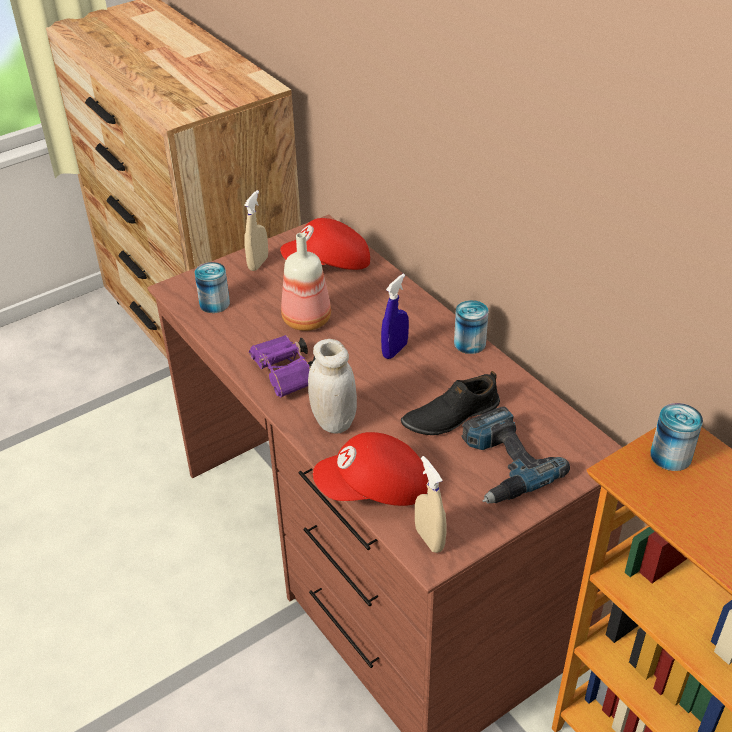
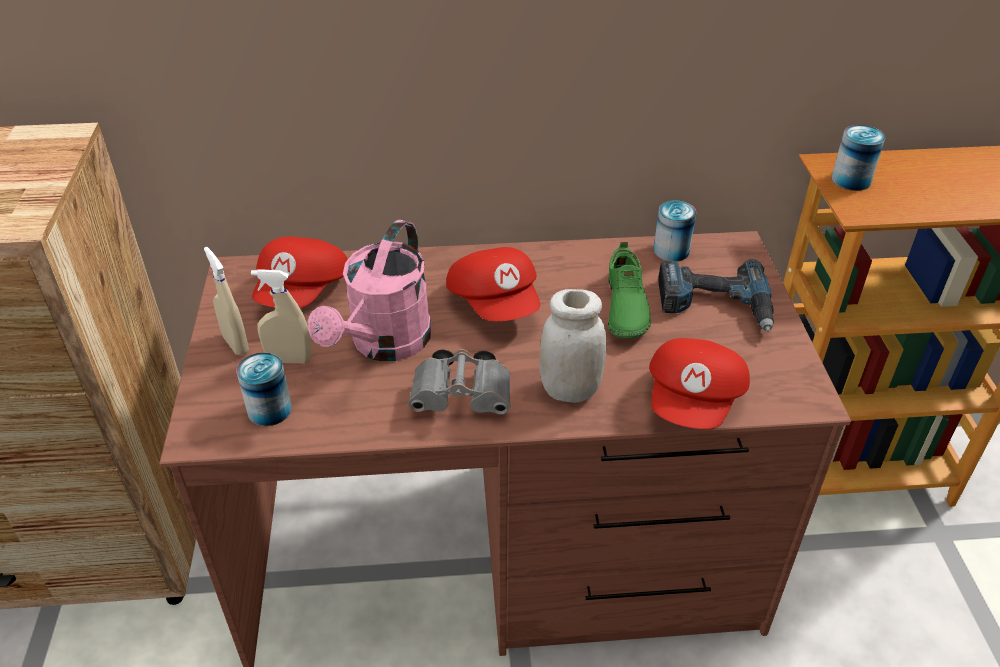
camera: 60 degrees left, 0 degrees up
(287, 376) = (464, 398): purple binoculars -> grey binoculars
(308, 320) = (384, 345): bottle -> pink watering can
(395, 350) = (496, 303): blue spray bottle -> red cap
(429, 539) = (785, 391): beige spray bottle -> beige spray bottle (289, 359)
(450, 416) = (624, 307): black shoe -> green shoe
(469, 343) = (531, 253): can -> can (671, 250)

